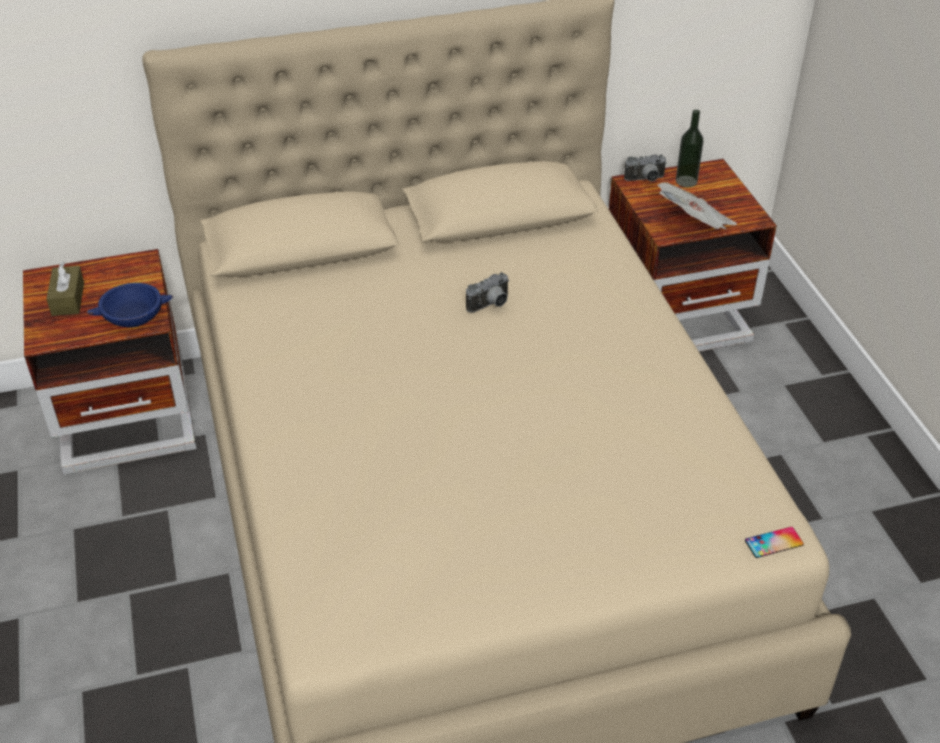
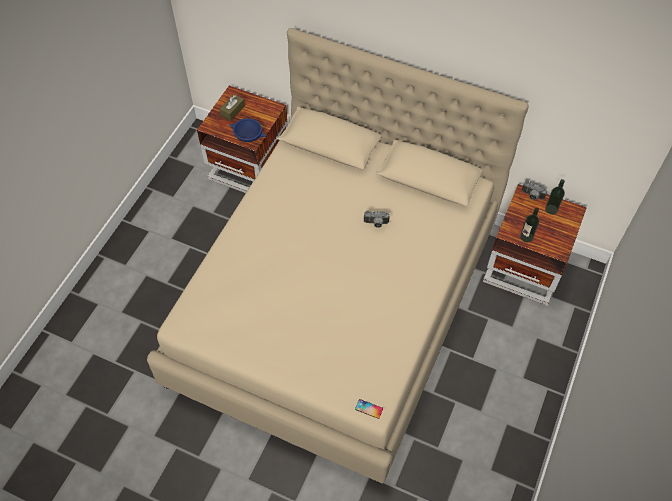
camera: 40 degrees right, 15 degrees up
(694, 225) = (526, 237): newspaper -> bottle

